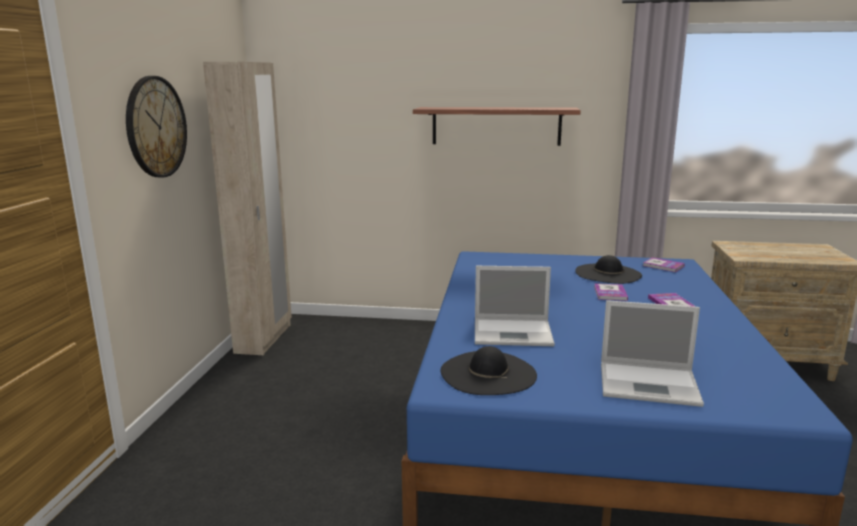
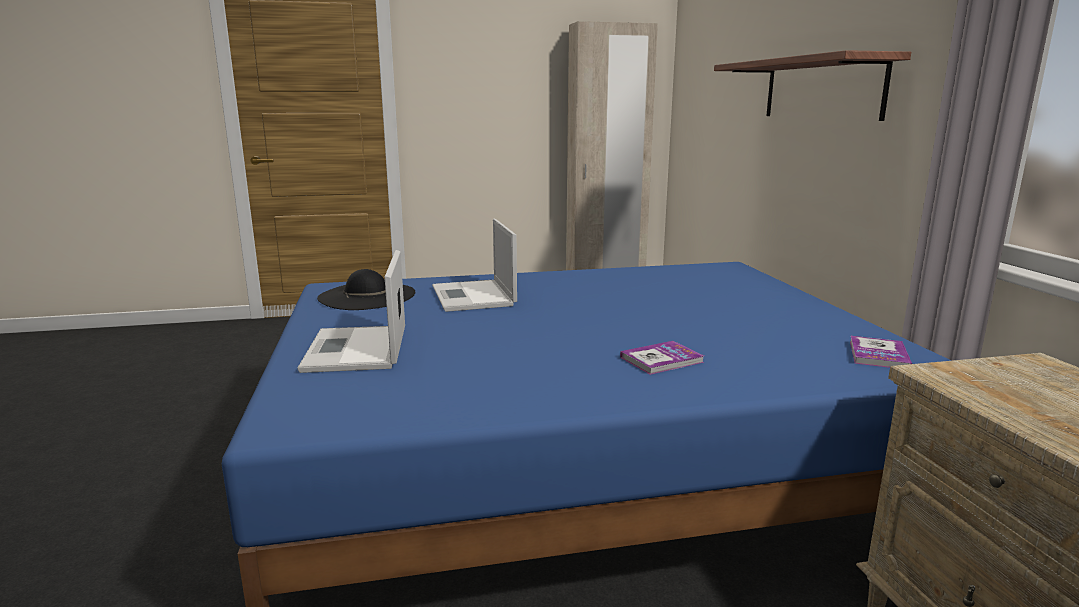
camera: 70 degrees right, 0 degrees up
(156, 127) = (491, 79): wall clock -> none
(608, 273) = (760, 323): black hat -> none
(610, 293) = (663, 327): book -> none

